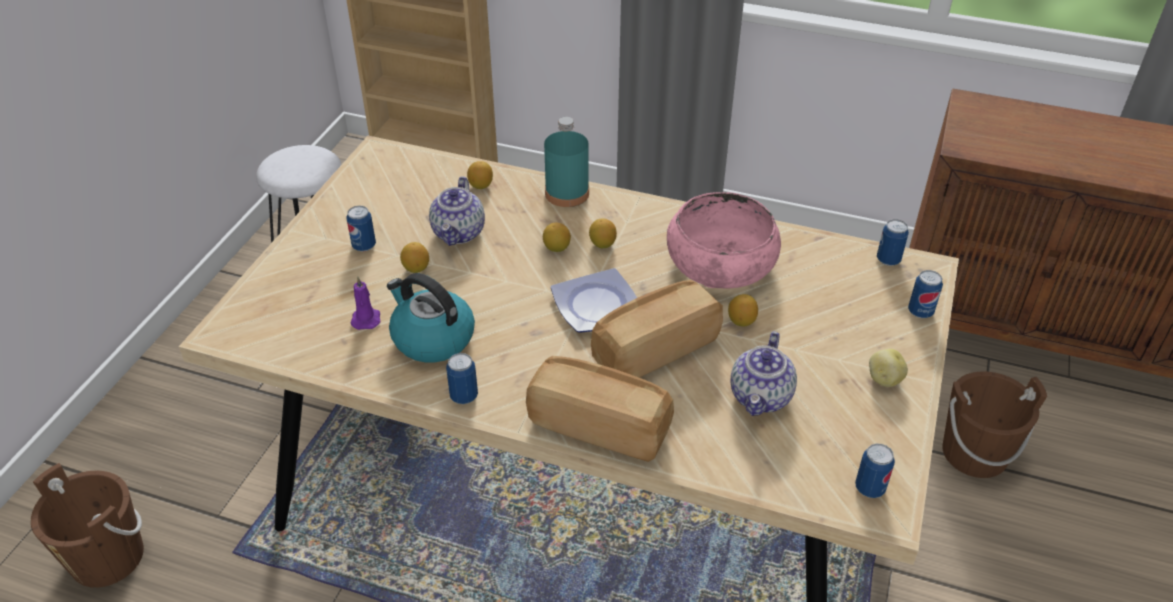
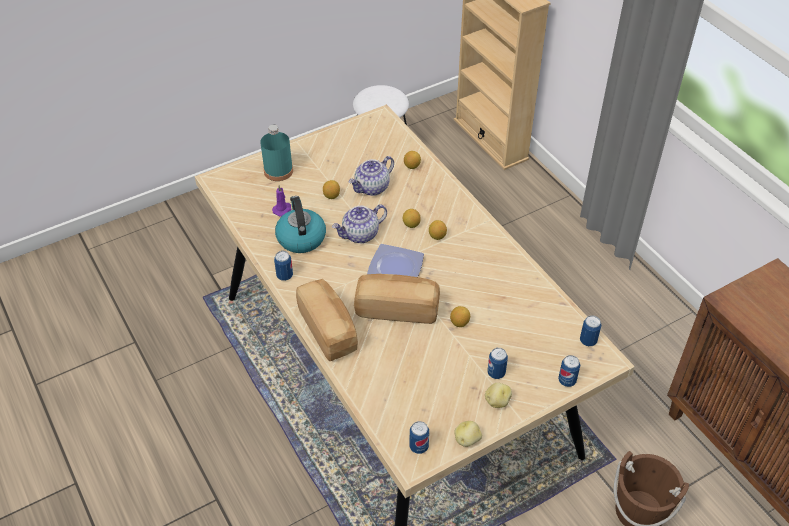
camera: 40 degrees right, 5 degrees up
(107, 557) = (153, 264): brown bucket -> none
(364, 246) = (320, 169): can -> can (496, 373)
(567, 193) = (452, 196): turquoise bottle -> turquoise bottle (278, 171)
(721, 264) = (487, 285): pink bowl -> none
(761, 397) = (421, 368): teapot -> teapot (360, 235)
(908, 442) = (467, 439): none -> potato

